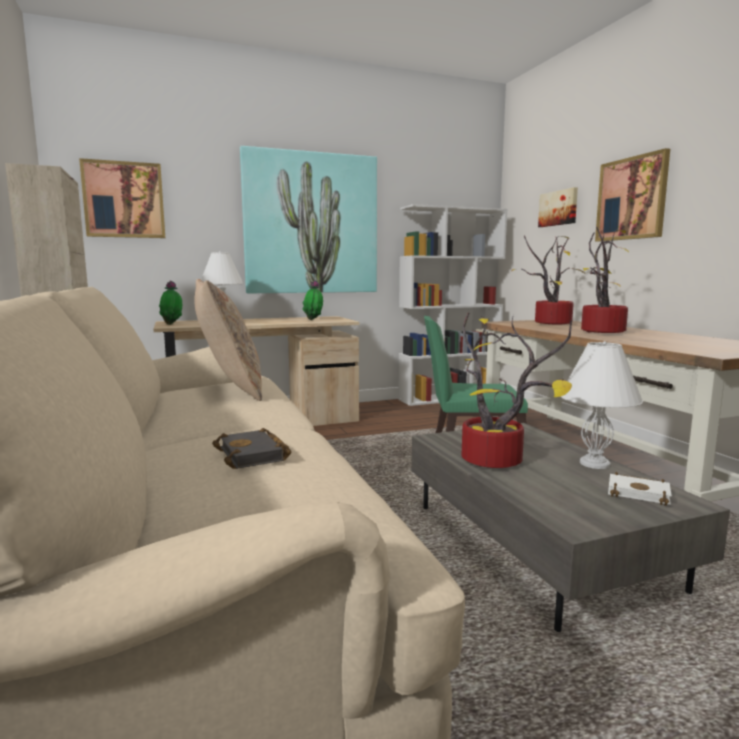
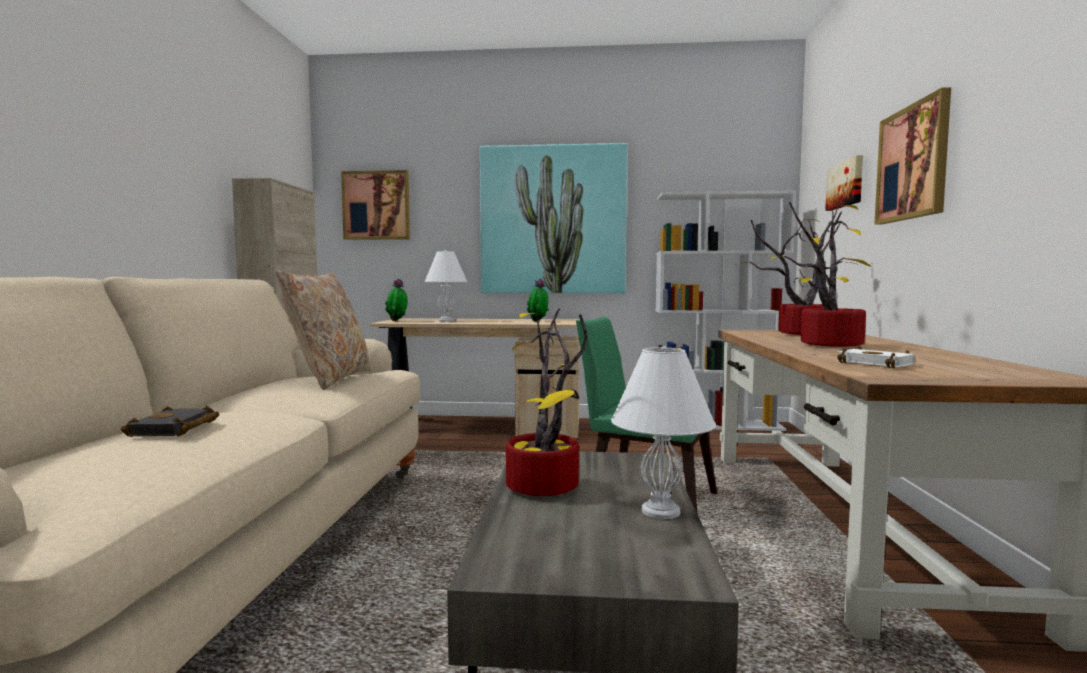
camera: 25 degrees right, 5 degrees down
(640, 493) = (647, 555): white book -> white book (877, 363)

